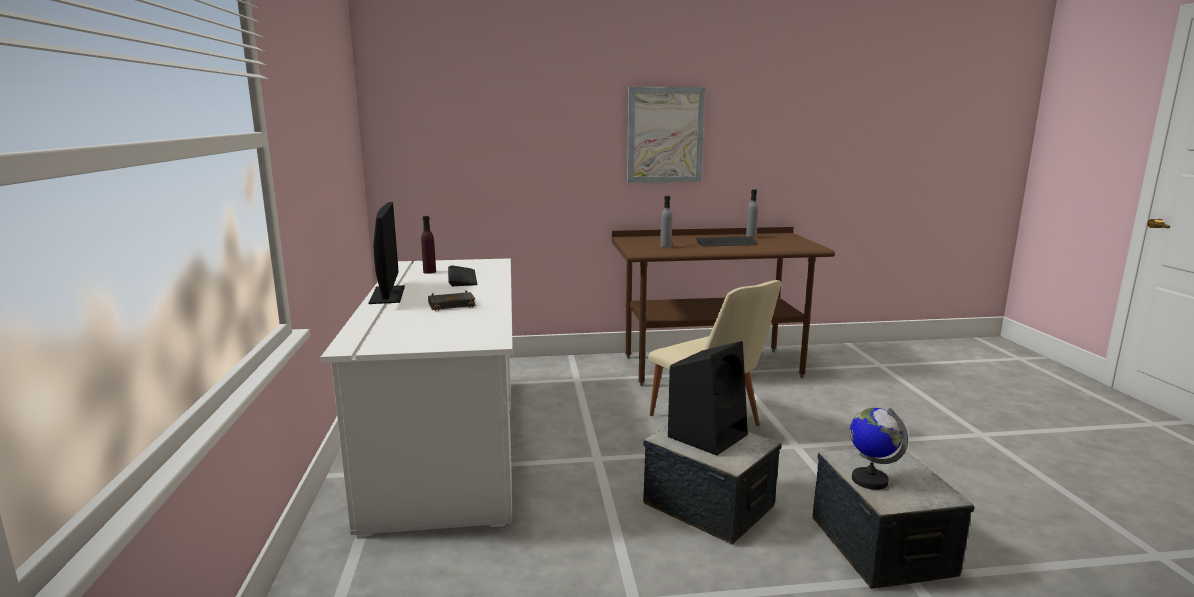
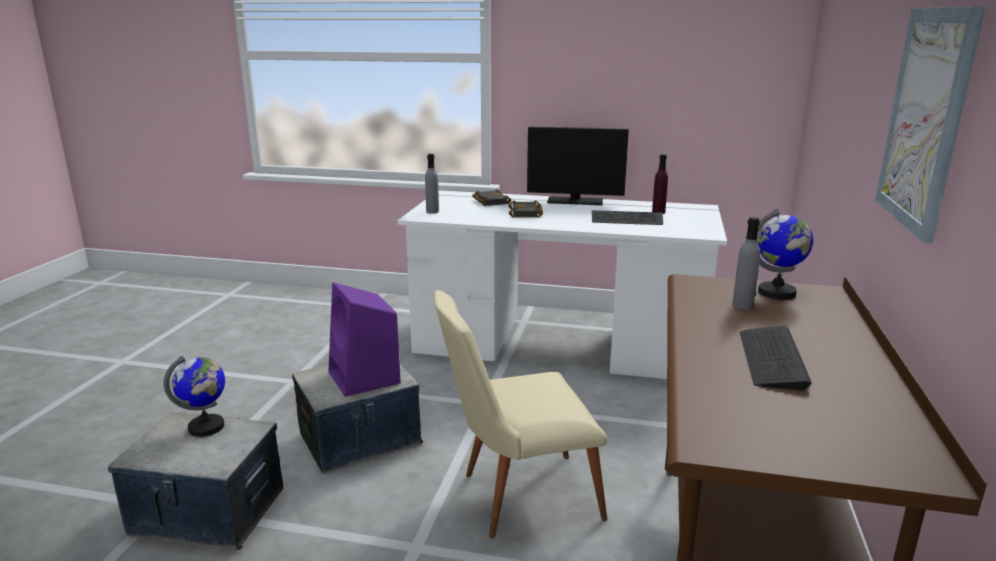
camera: 110 degrees right, 5 degrees up
(397, 323) = (489, 201): none -> black book
(637, 243) = (777, 293): none -> globe
(708, 435) = (365, 378): black speaker -> purple speaker
(751, 236) = (875, 408): grey bottle -> grey bottle (432, 211)

